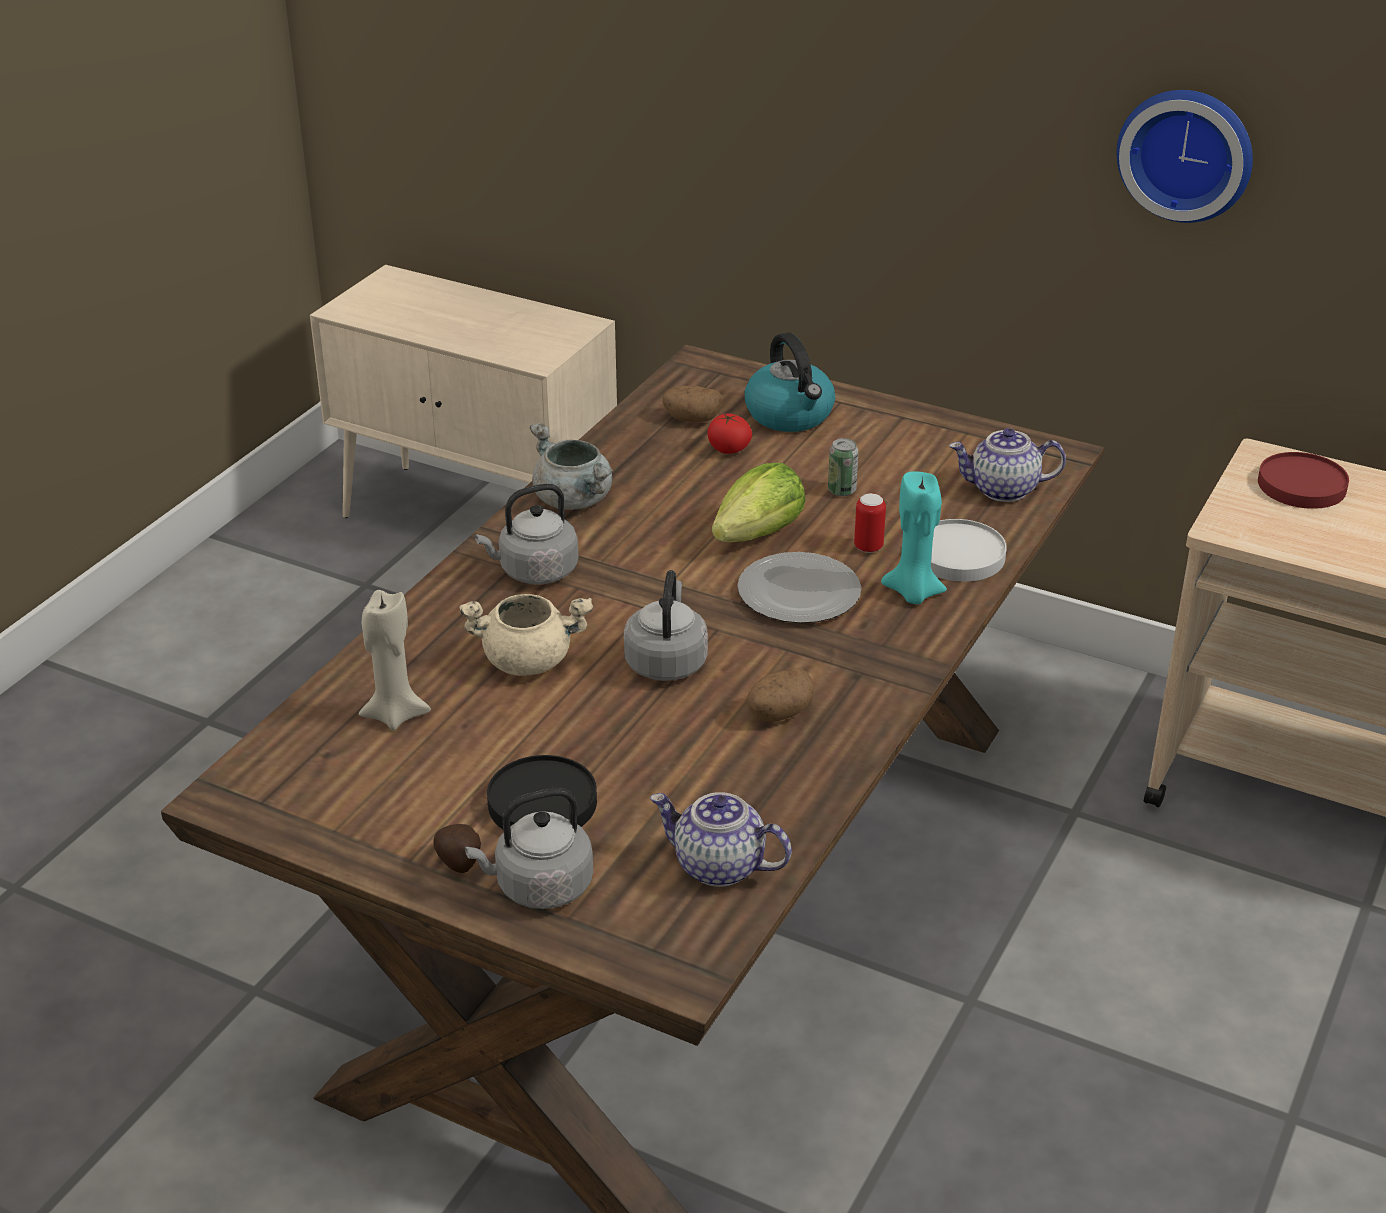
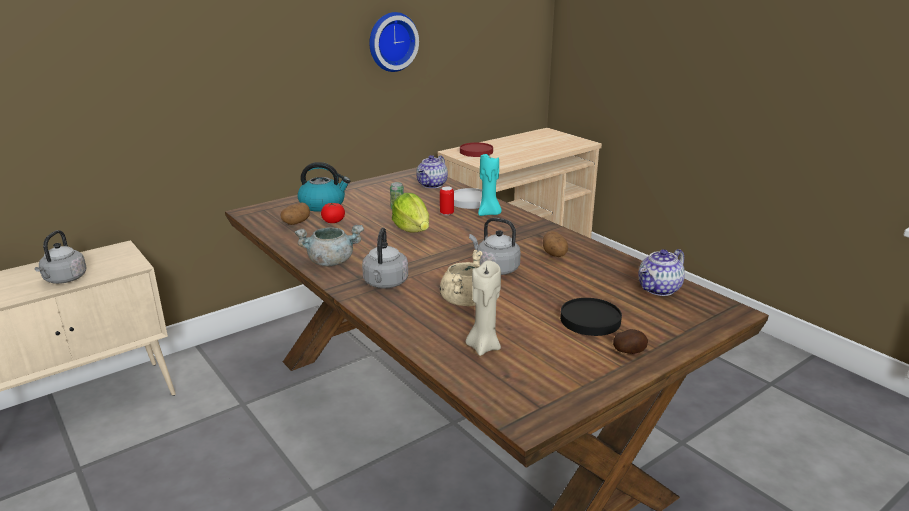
camera: 65 degrees left, 10 degrees down
(539, 887) = (658, 333): grey kettle -> grey kettle (64, 279)
(799, 592) = (466, 232): plate -> none

